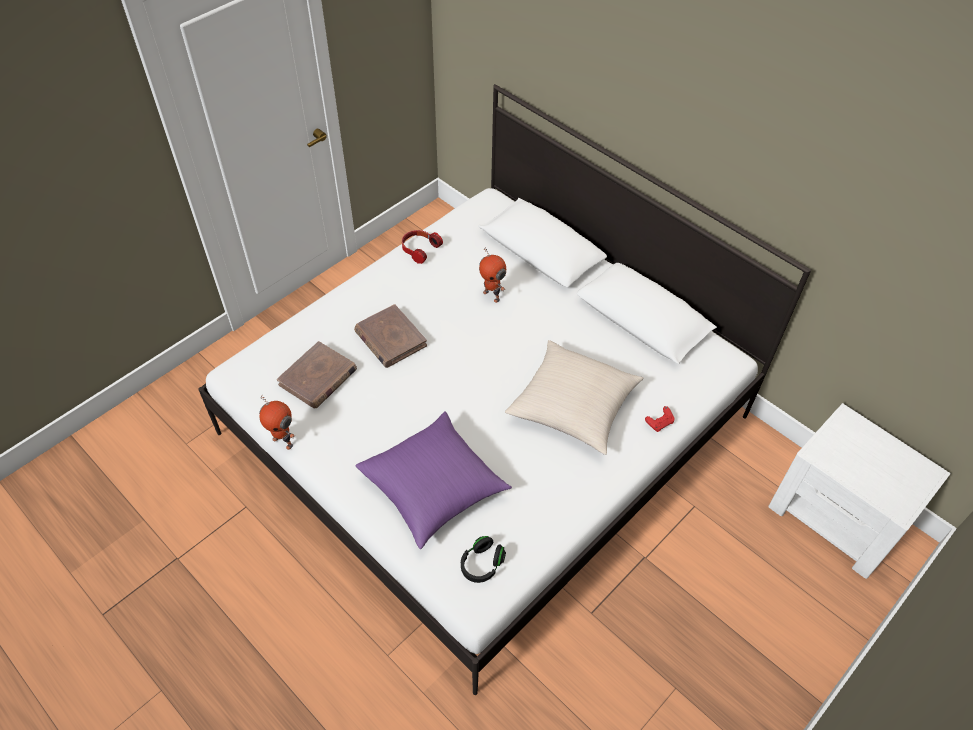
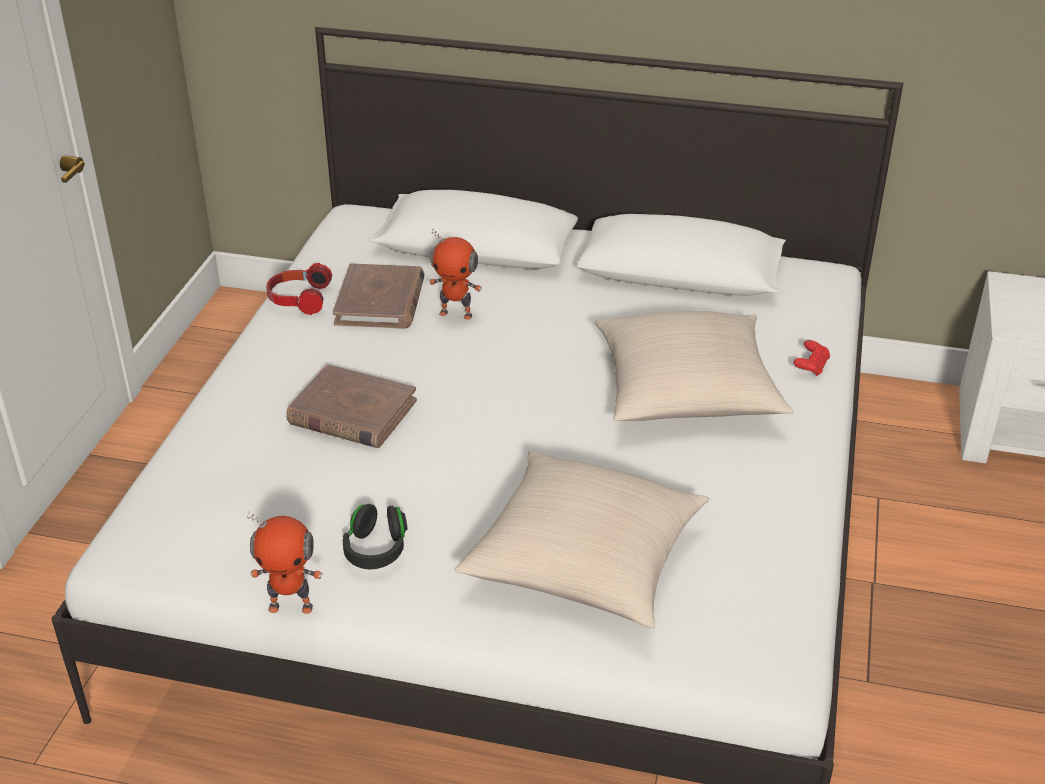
camera: 30 degrees left, 15 degrees down
(318, 377) = (279, 500): brown book -> brown book (380, 301)
(433, 487) = (584, 560): purple pillow -> beige pillow
(482, 564) = (743, 620): black headphones -> black headphones (376, 550)

